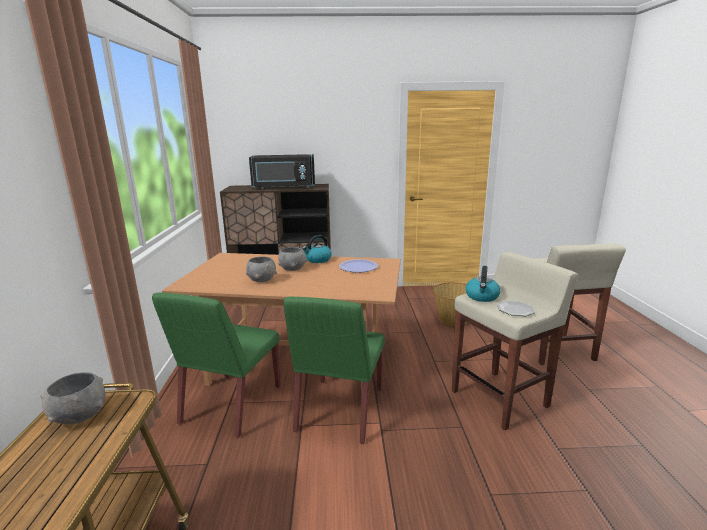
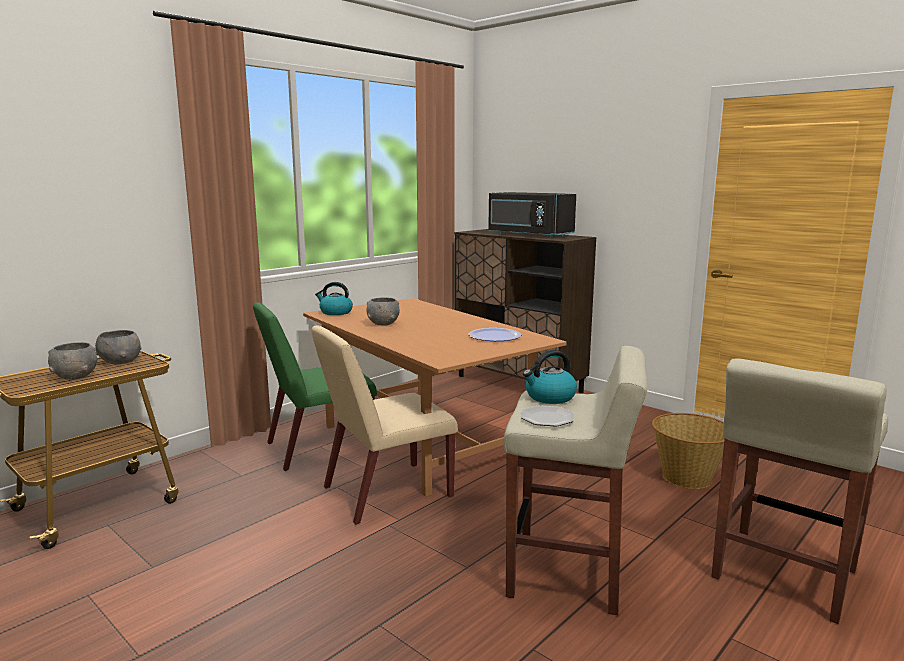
camera: 45 degrees right, 5 degrees down
(292, 269) = (431, 323): grey bowl -> grey bowl (74, 377)
(318, 260) = (475, 322): kettle -> kettle (335, 312)
(339, 410) = (386, 493): green chair -> beige chair

